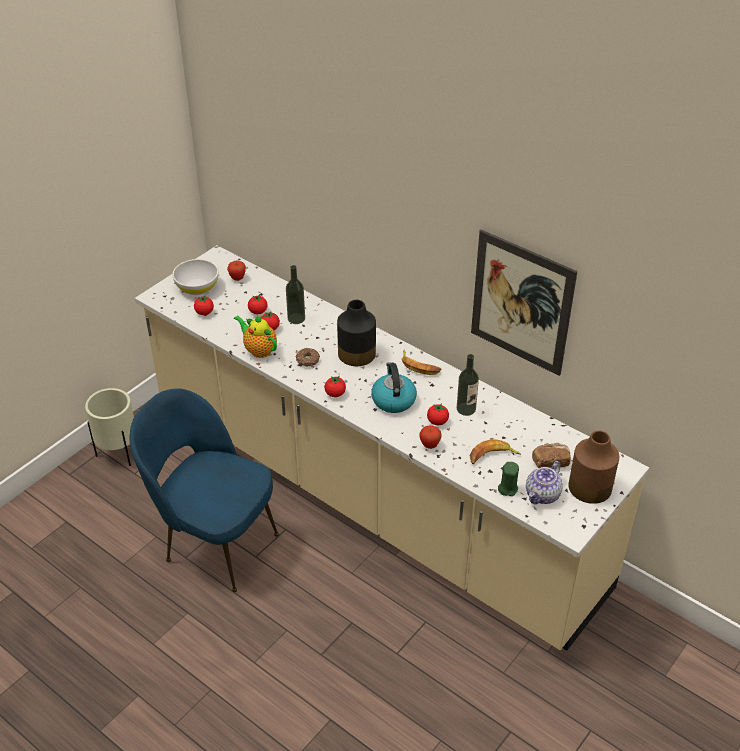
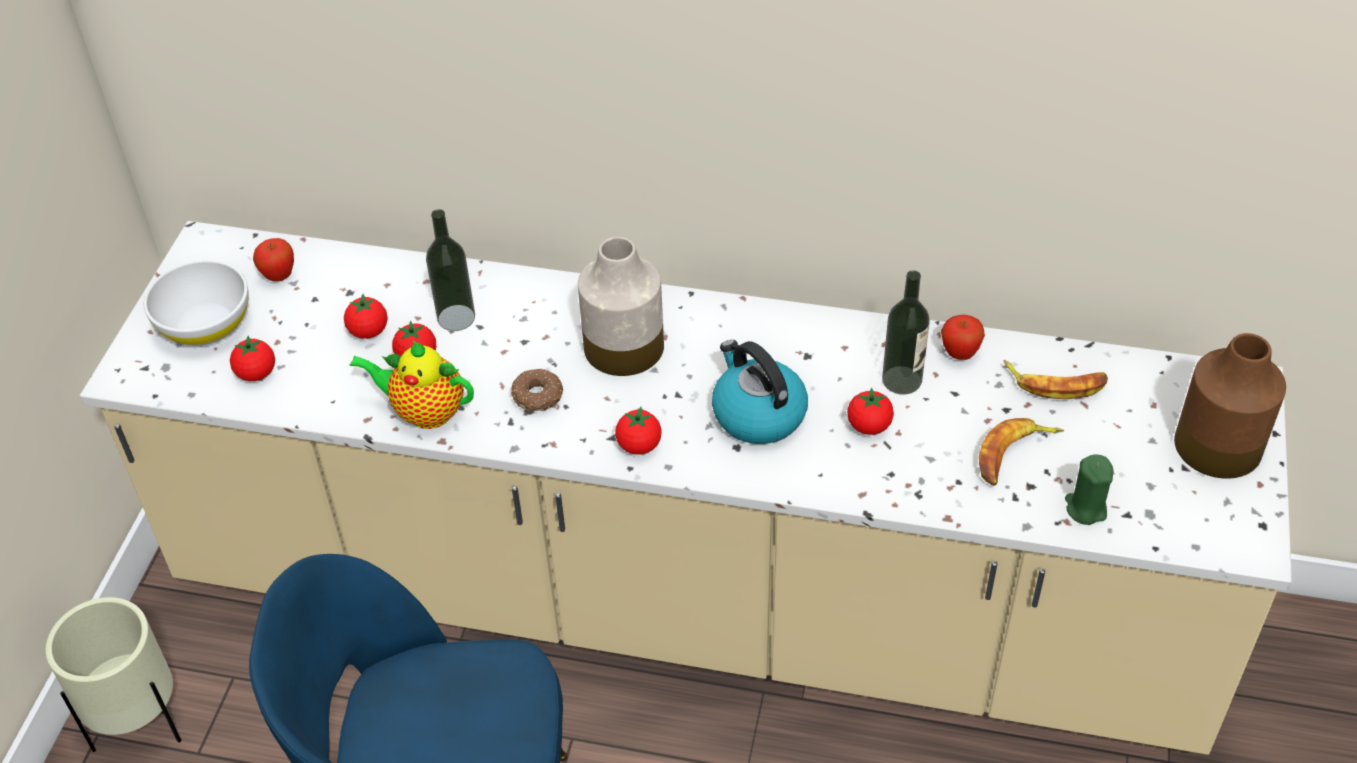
camera: 25 degrees left, 5 degrees up
(357, 353) = (624, 346): black vase -> beige vase
(419, 366) = (759, 327): banana -> banana (1056, 383)
(429, 445) = (888, 480): apple -> apple (959, 354)
(521, 303) = (977, 136): picture -> none
(543, 495) = (1153, 495): teapot -> none
(550, 462) = (1119, 424): bread -> none

